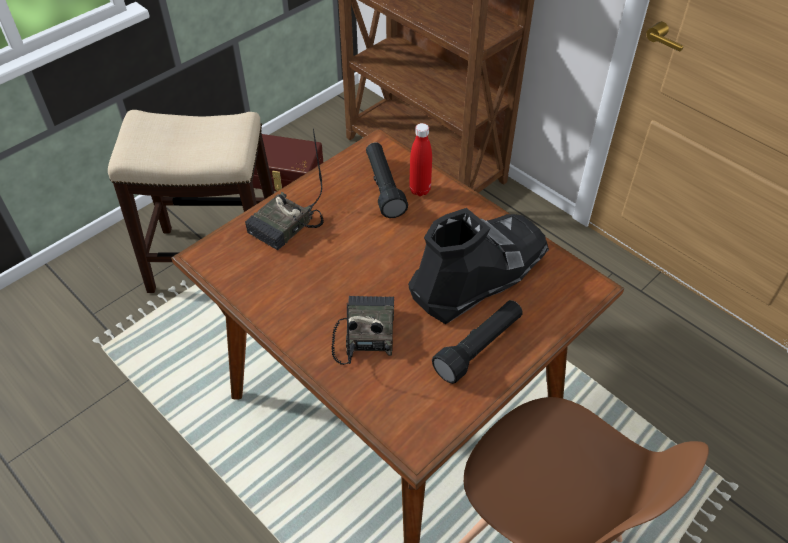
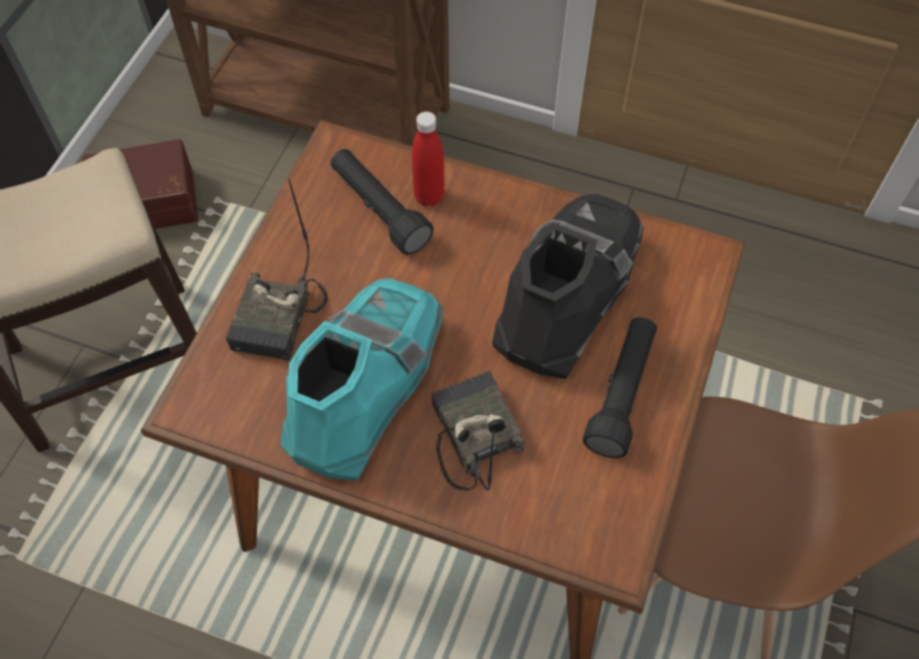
camera: 25 degrees left, 10 degrees up
(315, 281) = (365, 385): none -> turquoise boot

